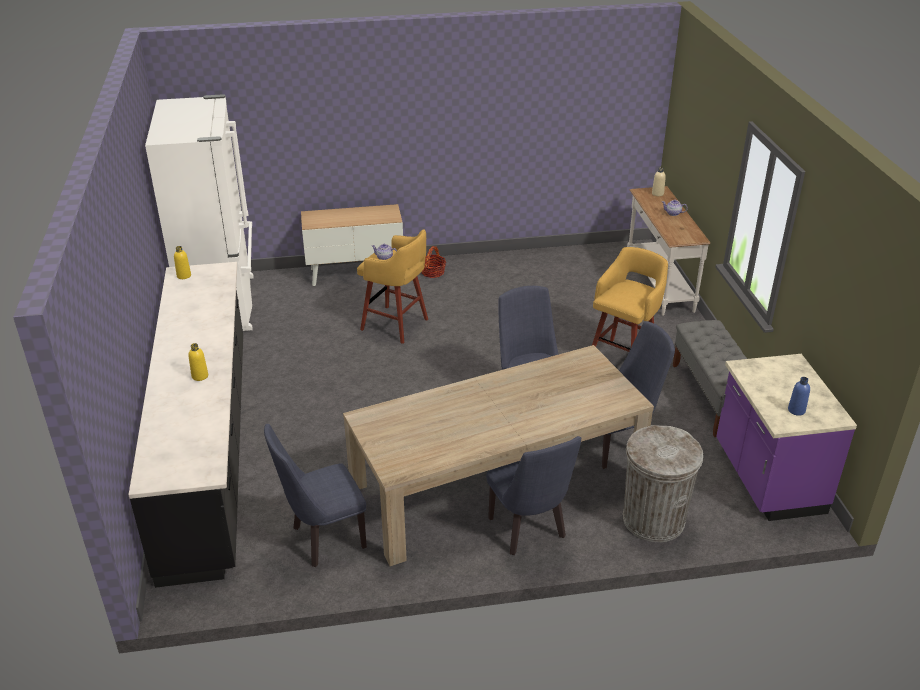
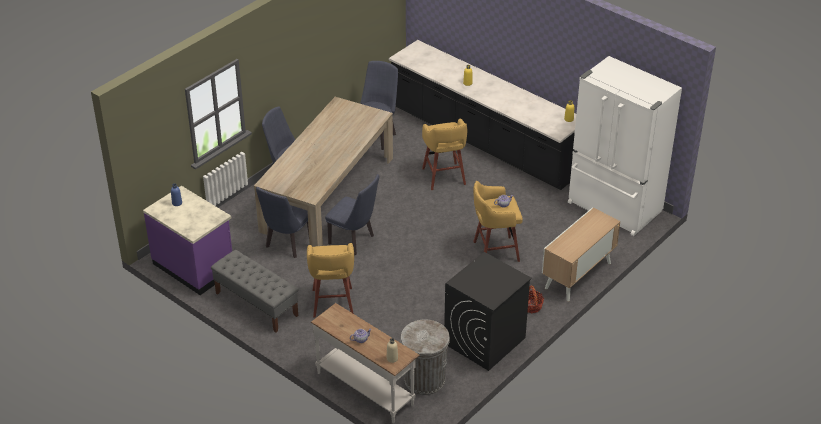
camera: 140 degrees right, 5 degrees up
(327, 426) = (444, 177): none -> yellow stool
(510, 268) = (484, 341): none -> black washing machine
(653, 520) = (238, 216): grey trash can -> grey trash can (424, 380)

